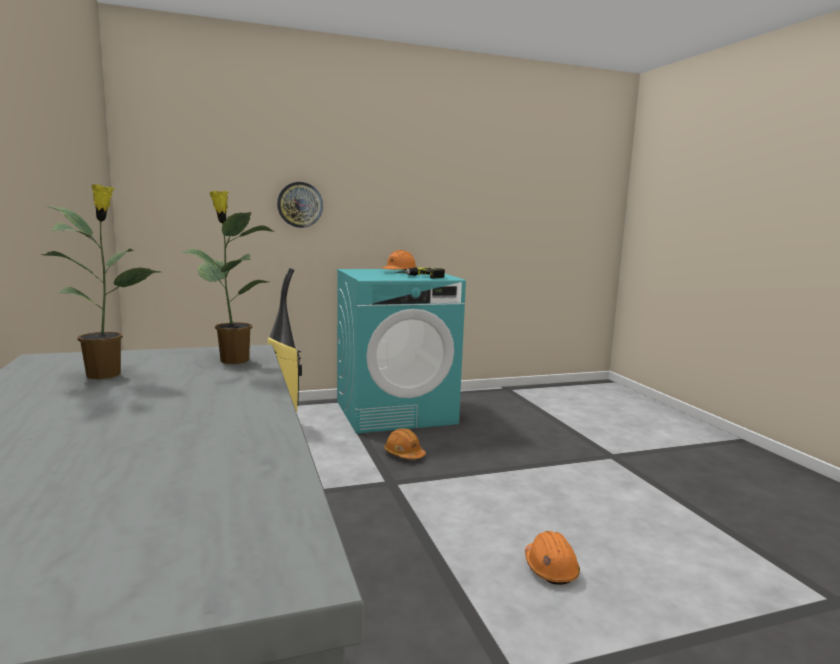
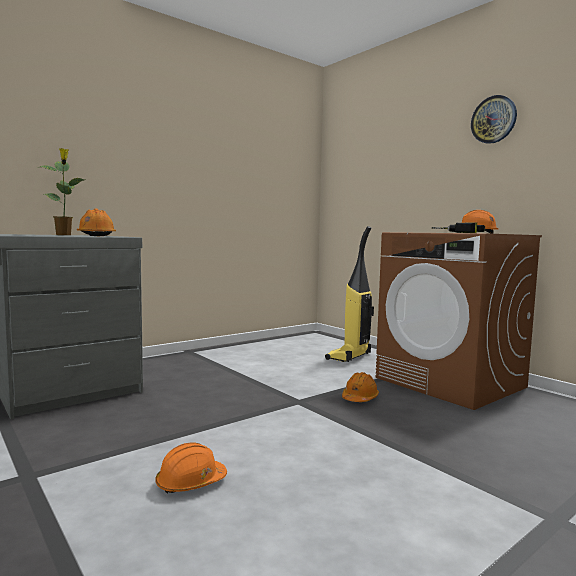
camera: 70 degrees right, 5 degrees down
(232, 360) = (96, 236): potted plant -> orange hard hat
(300, 204) = (420, 177): wall clock -> wall clock (493, 119)
(395, 412) = (451, 383): turquoise washing machine -> brown washing machine

